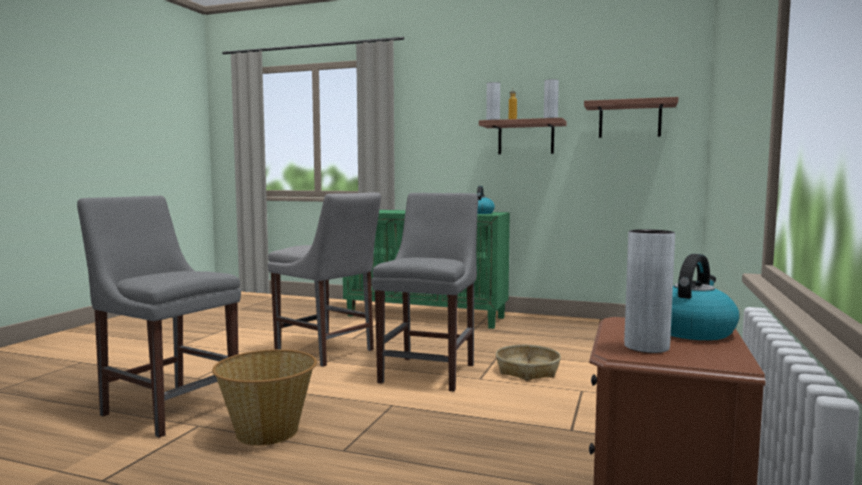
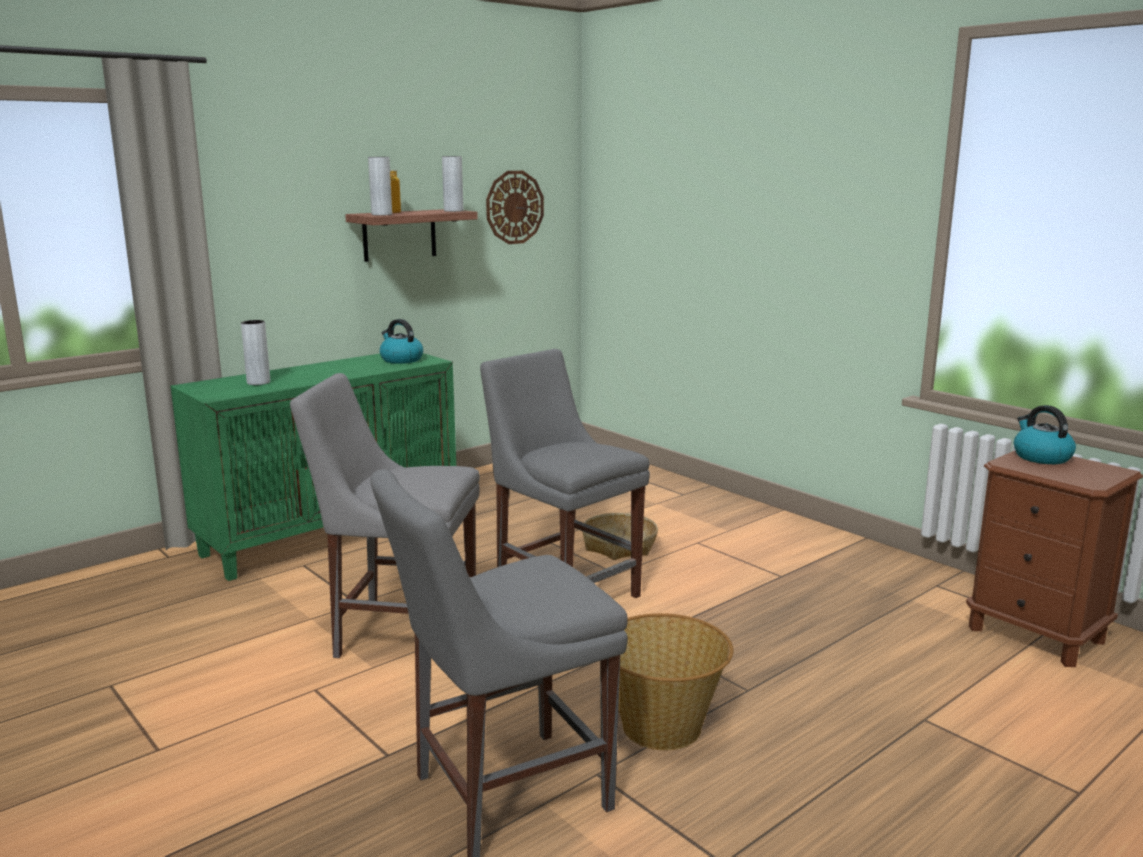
camera: 60 degrees left, 10 degrees up
(327, 352) = (400, 633): grey chair -> grey chair turned 150 degrees counterclockwise
(629, 120) = (514, 207): shelf -> wall clock
(646, 347) = (1080, 476): grey vase -> grey vase (258, 382)

